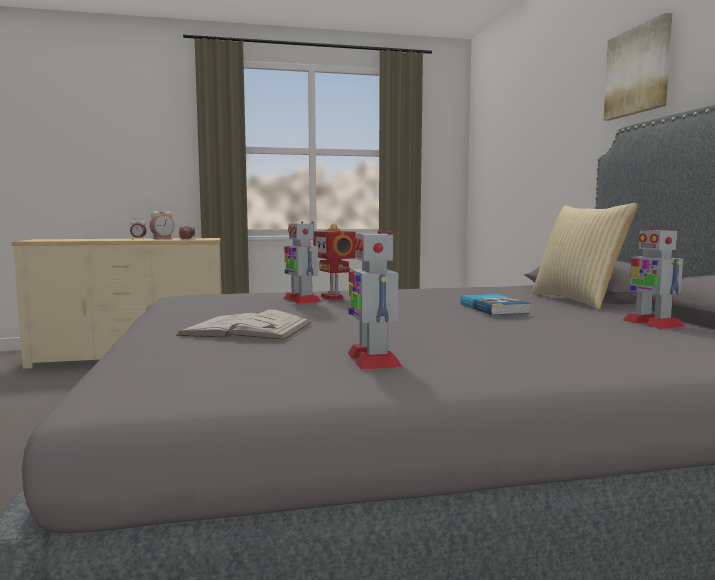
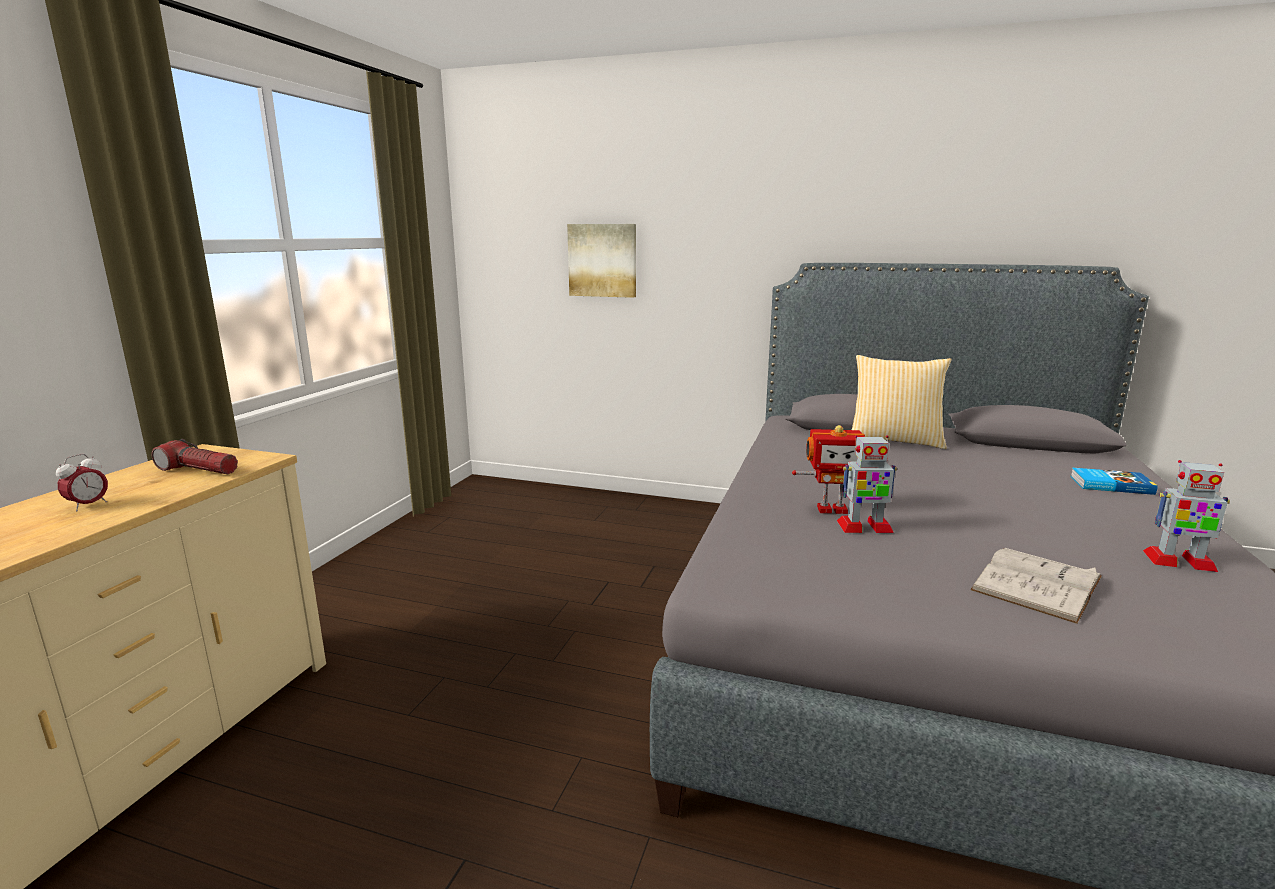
camera: 60 degrees left, 10 degrees up
(163, 238) = (123, 484): alarm clock -> none
(494, 308) = (936, 473): book -> book (1110, 484)
(638, 71) = (803, 206): picture -> picture (602, 260)
(651, 323) = (1013, 455): toy robot -> none

